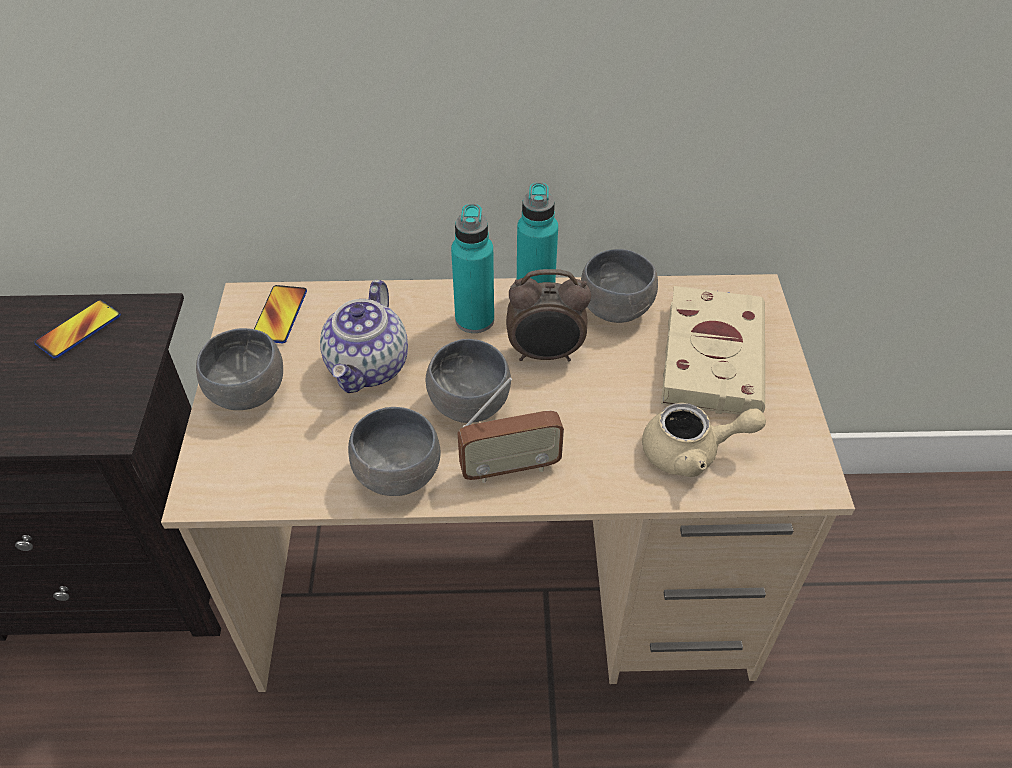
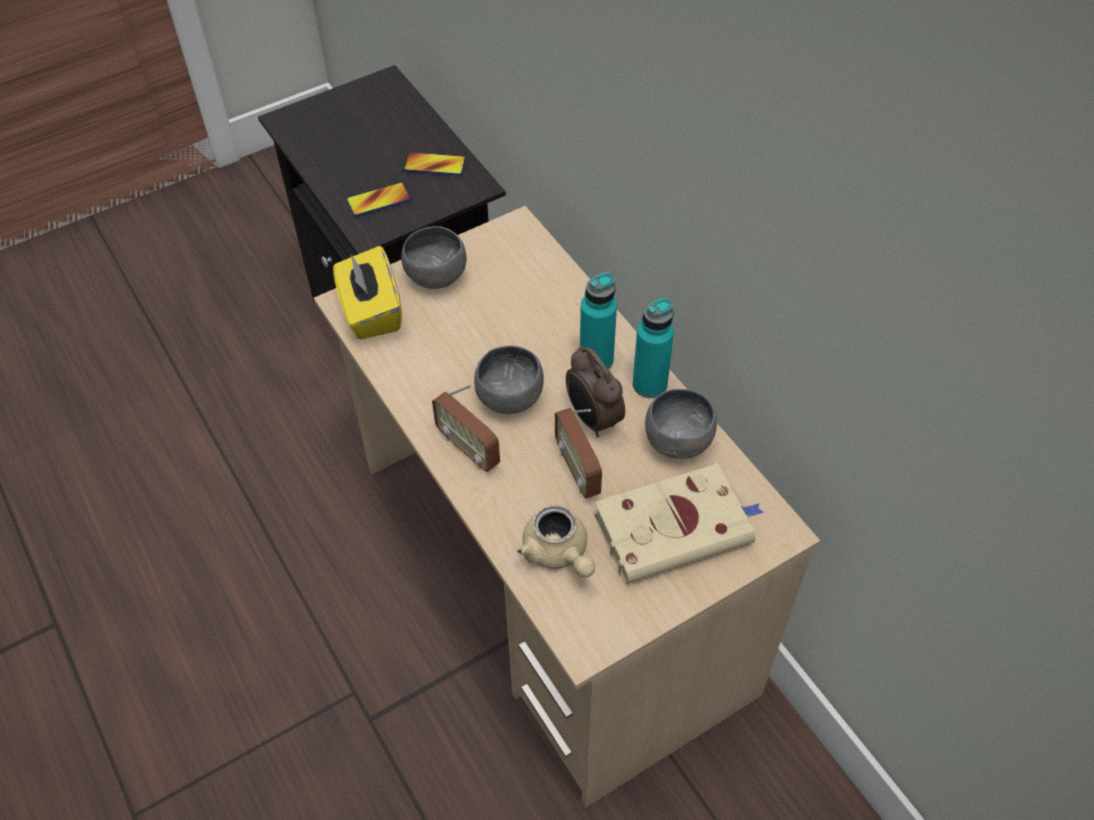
camera: 60 degrees right, 5 degrees up
(241, 473) = (371, 312): none -> yellow tissue box
(279, 315) = (516, 251): phone -> phone (379, 200)
(369, 367) = (503, 325): teapot -> none
(401, 474) = (423, 392): grey bowl -> none
(600, 392) = (578, 470): none -> radio

